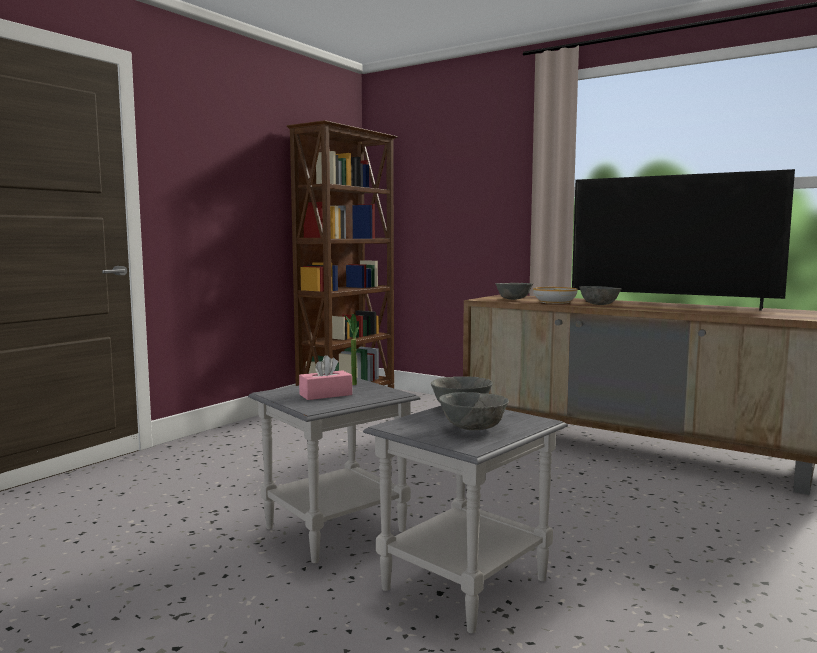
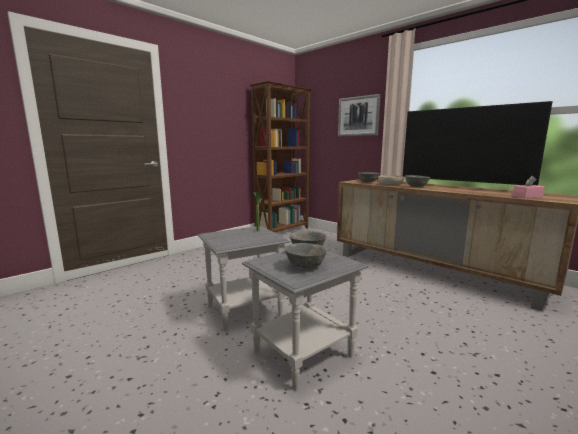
camera: 10 degrees right, 5 degrees up
(325, 395) = (237, 237): pink tissue box -> pink tissue box (527, 196)
(484, 185) = (358, 116): none -> picture

